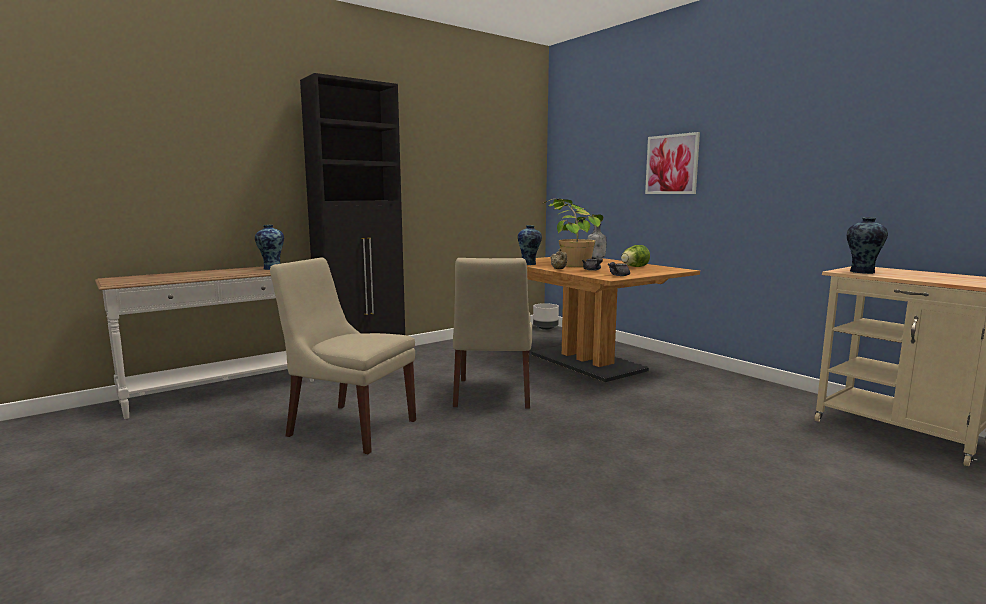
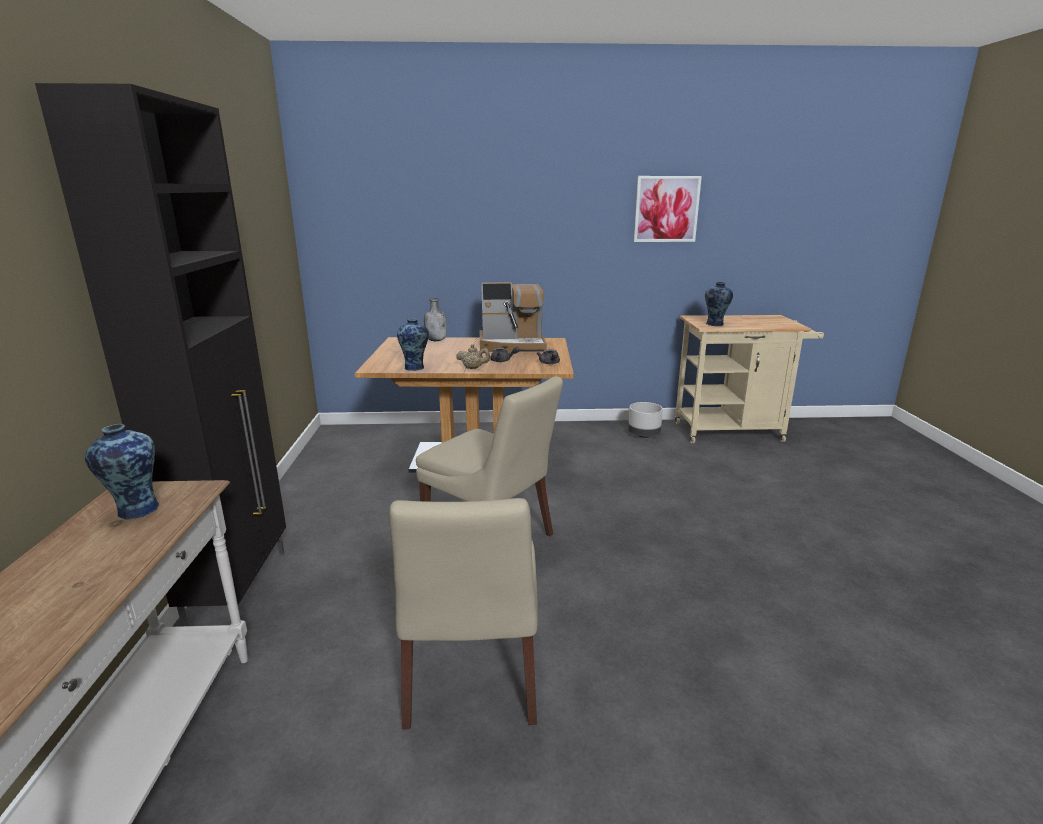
camera: 55 degrees left, 10 degrees up
(349, 427) = (471, 676): beige chair -> beige chair turned 60 degrees counterclockwise
(545, 328) = (341, 432): grey planter -> grey planter (644, 434)
(570, 263) = (445, 355): potted plant -> none
(634, 267) = (513, 346): lettuce -> coffee machine
(672, 164) = (497, 226): picture -> picture (666, 209)

